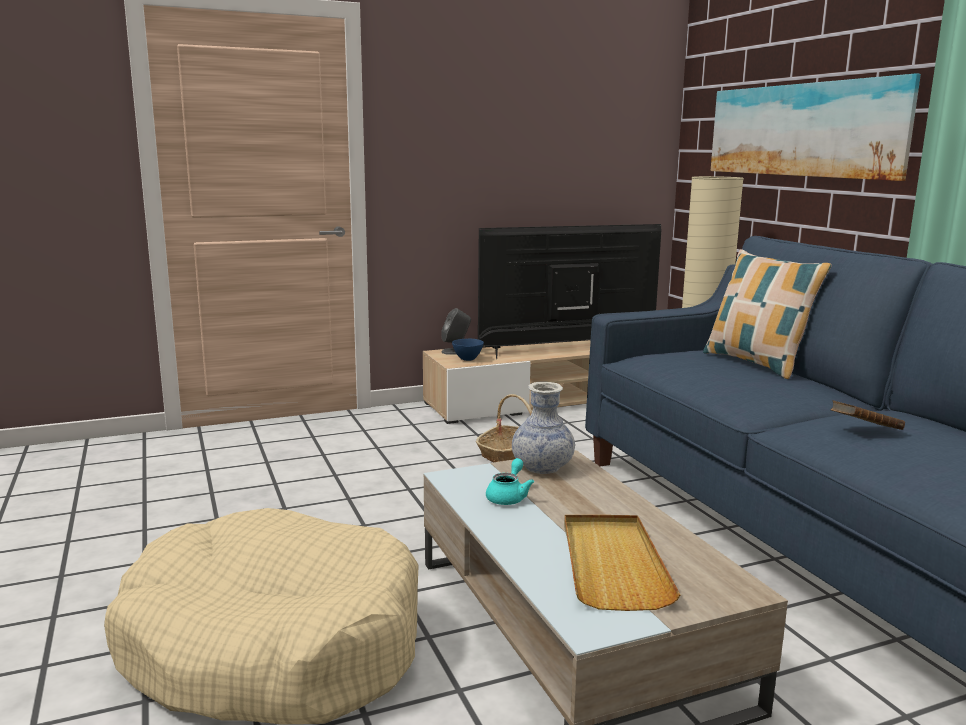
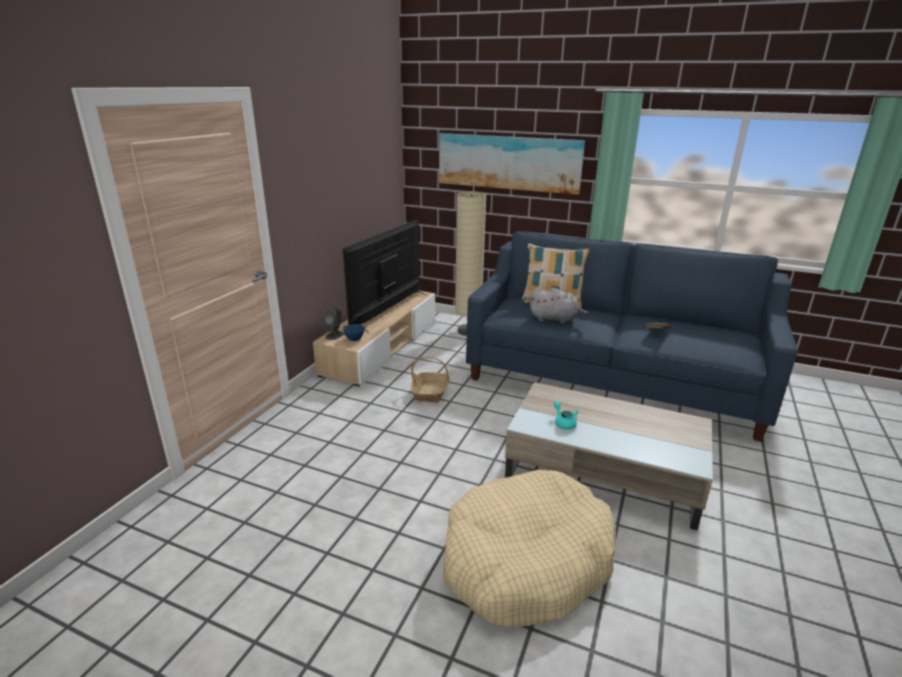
camera: 45 degrees left, 10 degrees up
(542, 467) = (543, 399): vase -> none
(612, 564) = (653, 435): beige tray -> none
(708, 375) = (555, 319): none -> grey plush toy

